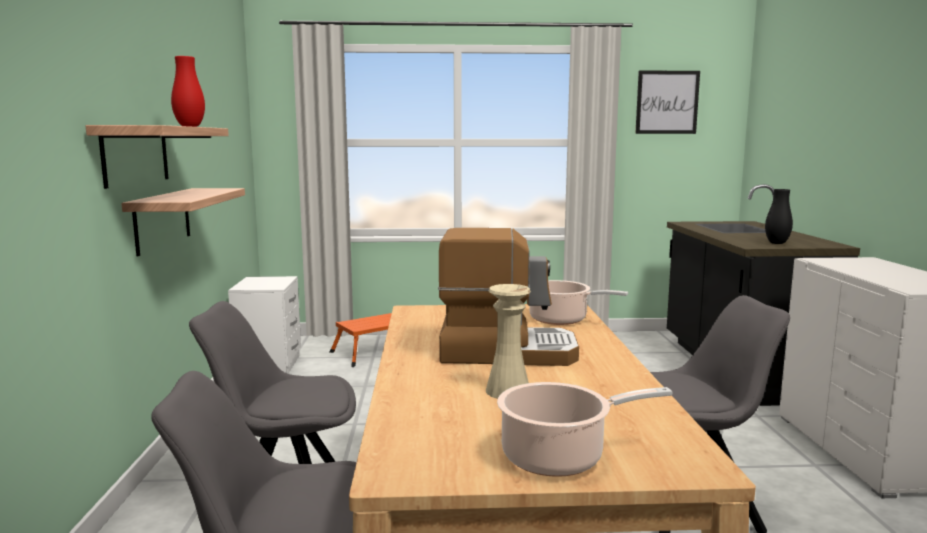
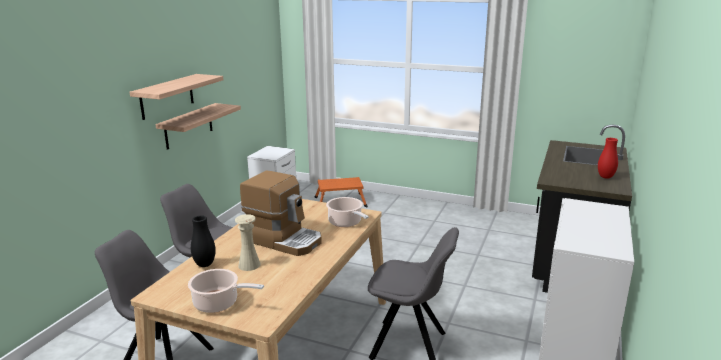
camera: 25 degrees right, 10 degrees up
(190, 126) = (194, 80): red vase -> red vase (605, 177)
(667, 102) = (570, 43): picture -> none
(777, 243) = (576, 180): black vase -> black vase (205, 264)

